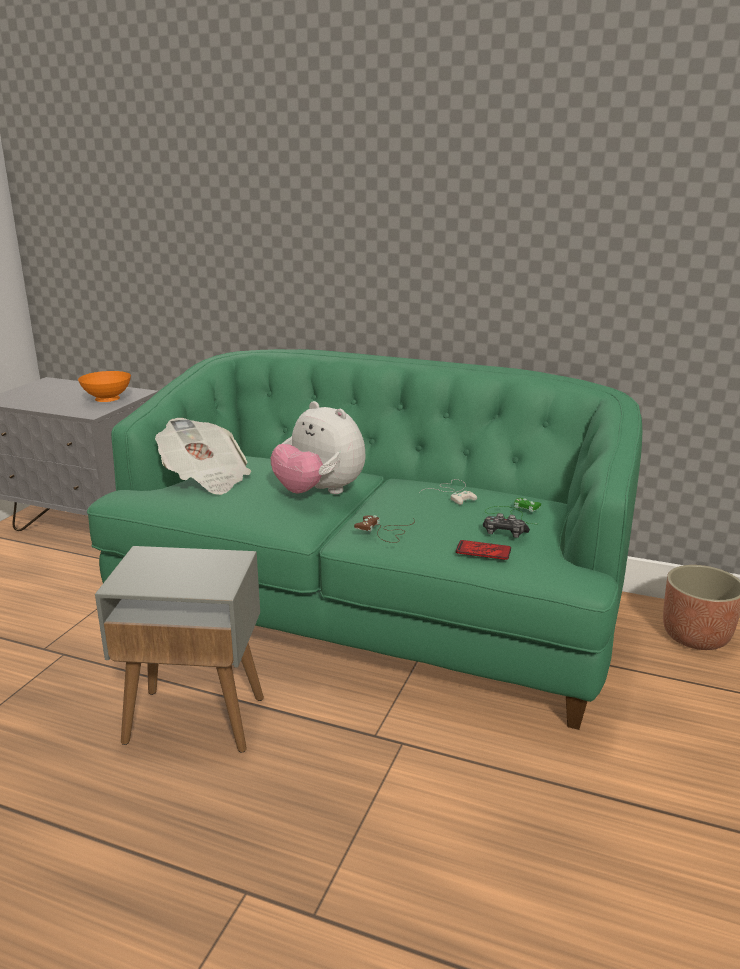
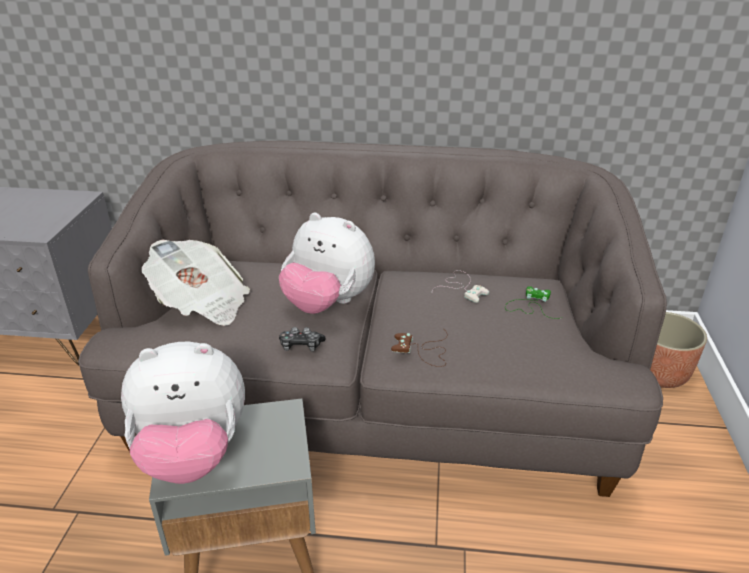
camera: 15 degrees left, 10 degrees up
(108, 400) = (52, 212): orange bowl -> none
(144, 572) = (192, 454): none -> plush toy
(370, 614) = (375, 400): green sofa -> grey sofa
(483, 551) = (528, 361): phone -> none
(504, 533) = (536, 334): game controller -> game controller (301, 346)

